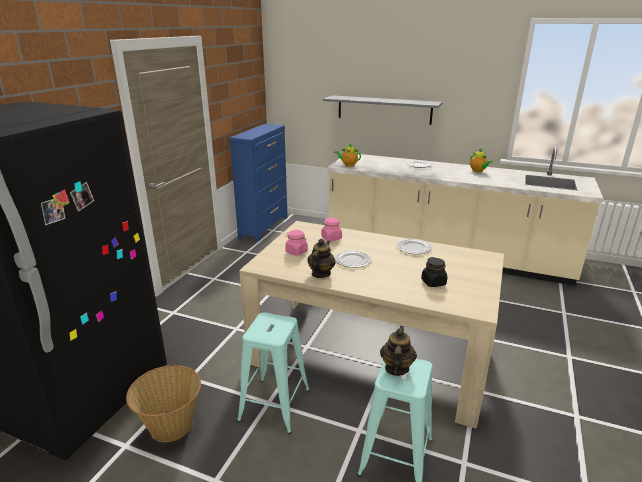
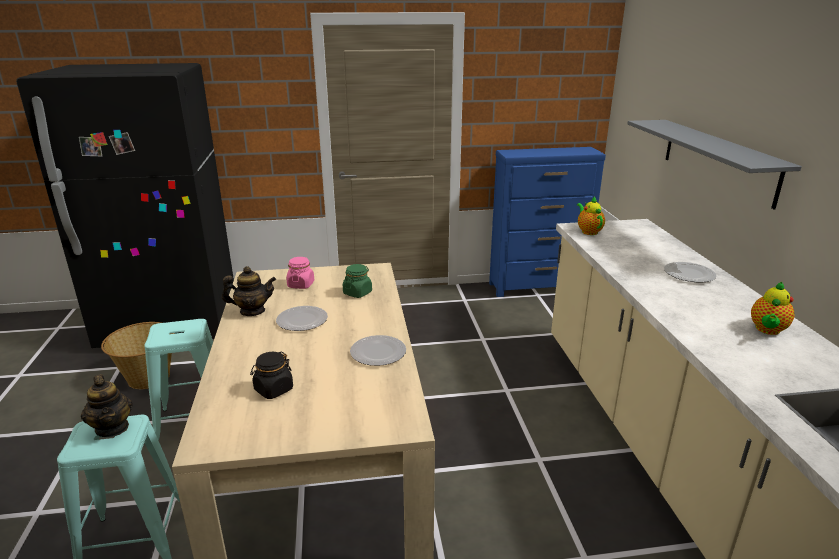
camera: 60 degrees right, 0 degrees up
(331, 238) = (357, 293): pink jar -> green jar
(396, 368) = (112, 428): teapot -> teapot turned 75 degrees clockwise

